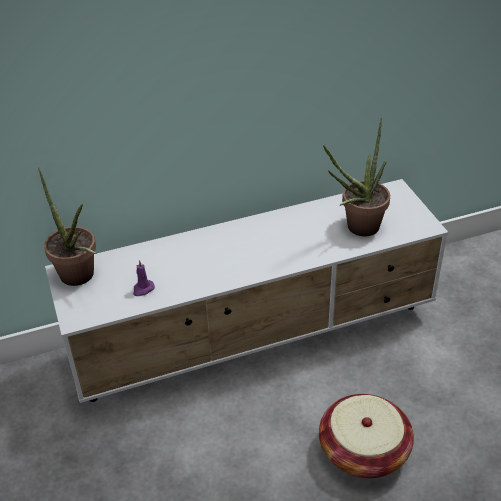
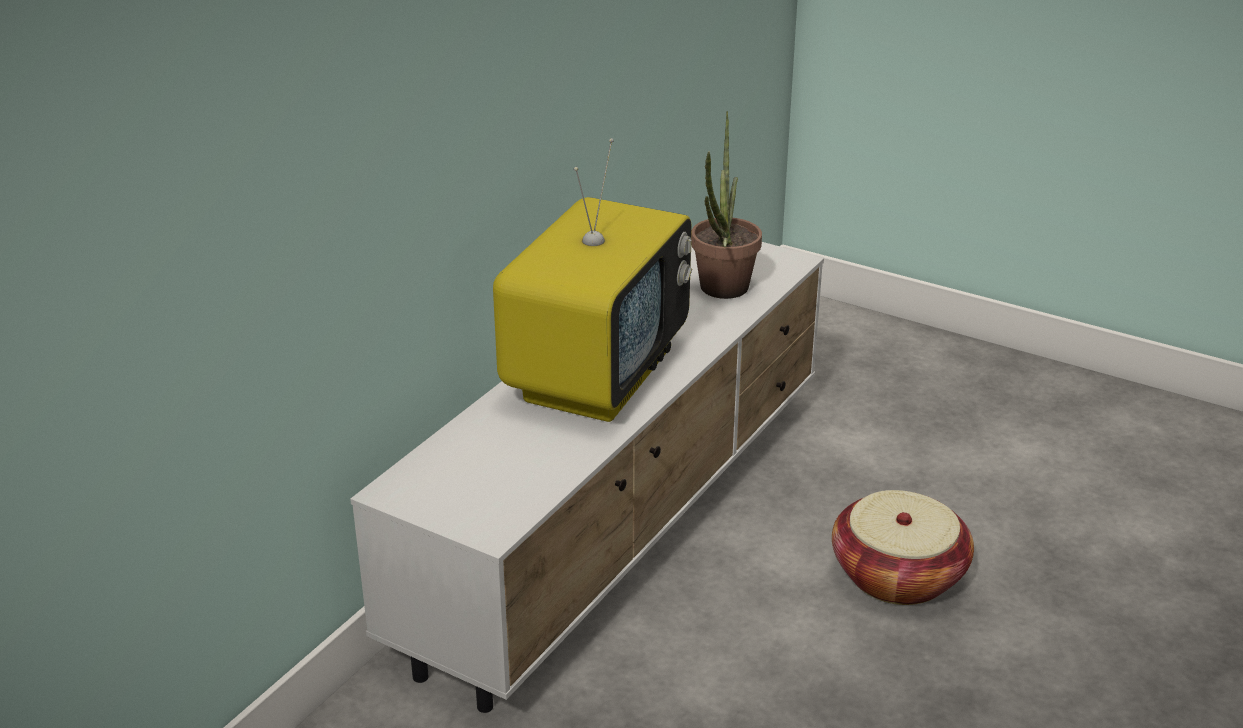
camera: 40 degrees left, 10 degrees down
(80, 279) = (431, 488): potted plant -> none
(143, 289) = (540, 460): purple candle -> none
(229, 251) = (596, 375): none -> television

